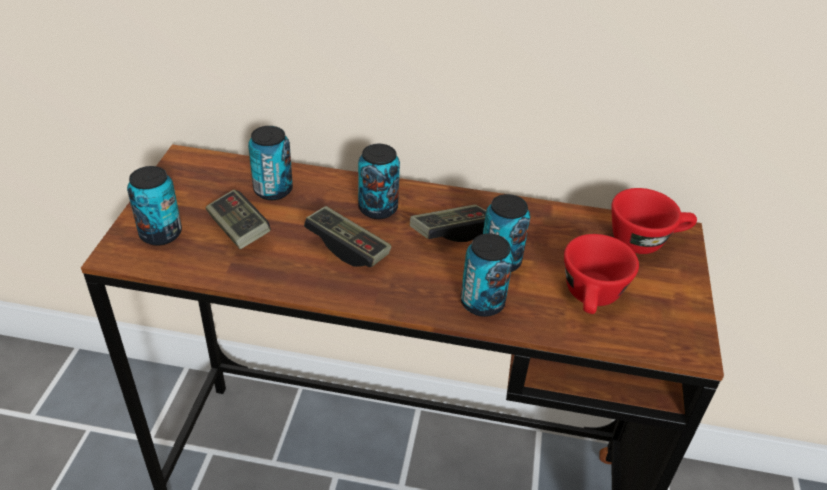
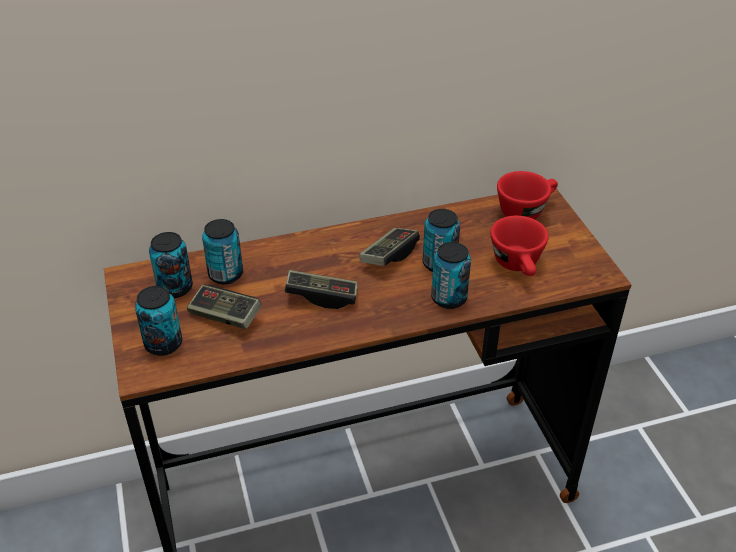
camera: 25 degrees left, 0 degrees up
(378, 208) = (320, 258): can -> can (175, 288)

